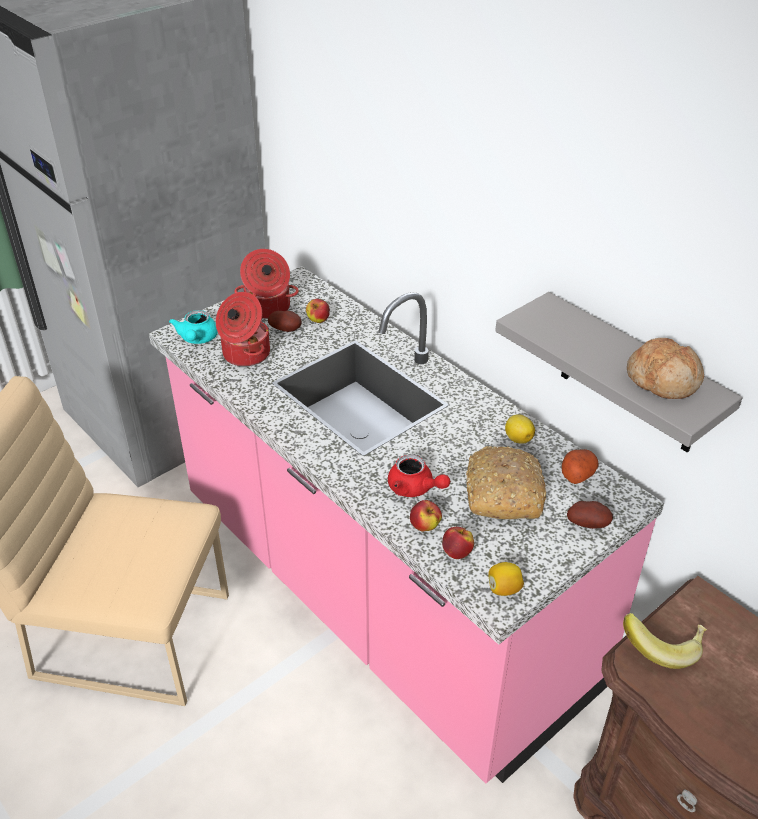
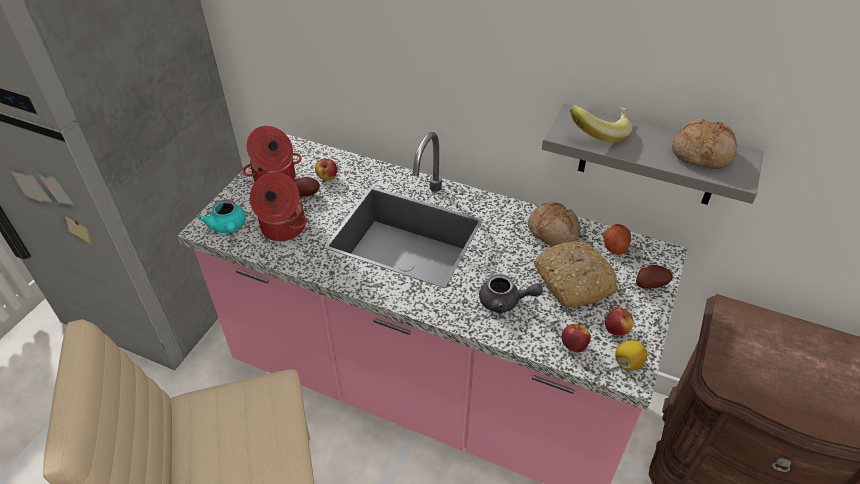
camera: 25 degrees left, 5 degrees up
(415, 488) = (505, 302): red teapot -> grey teapot
(425, 526) = (534, 332): apple -> apple (616, 330)
(518, 438) = (553, 231): lemon -> bread
(662, 646) = (729, 358): banana -> banana (599, 133)

